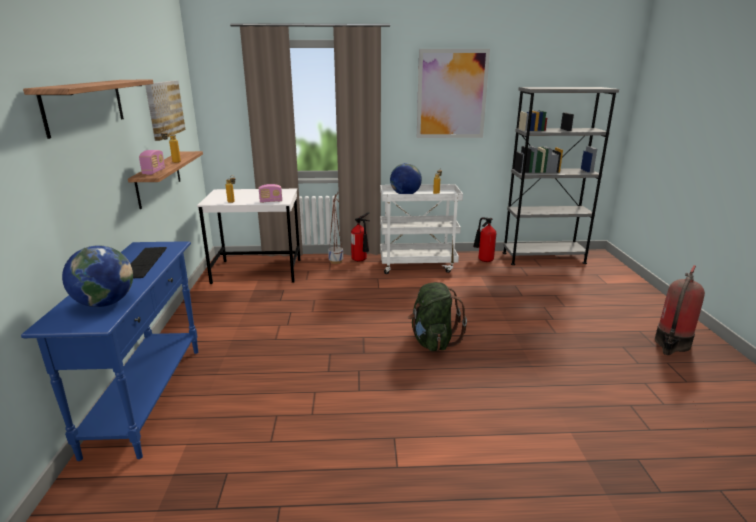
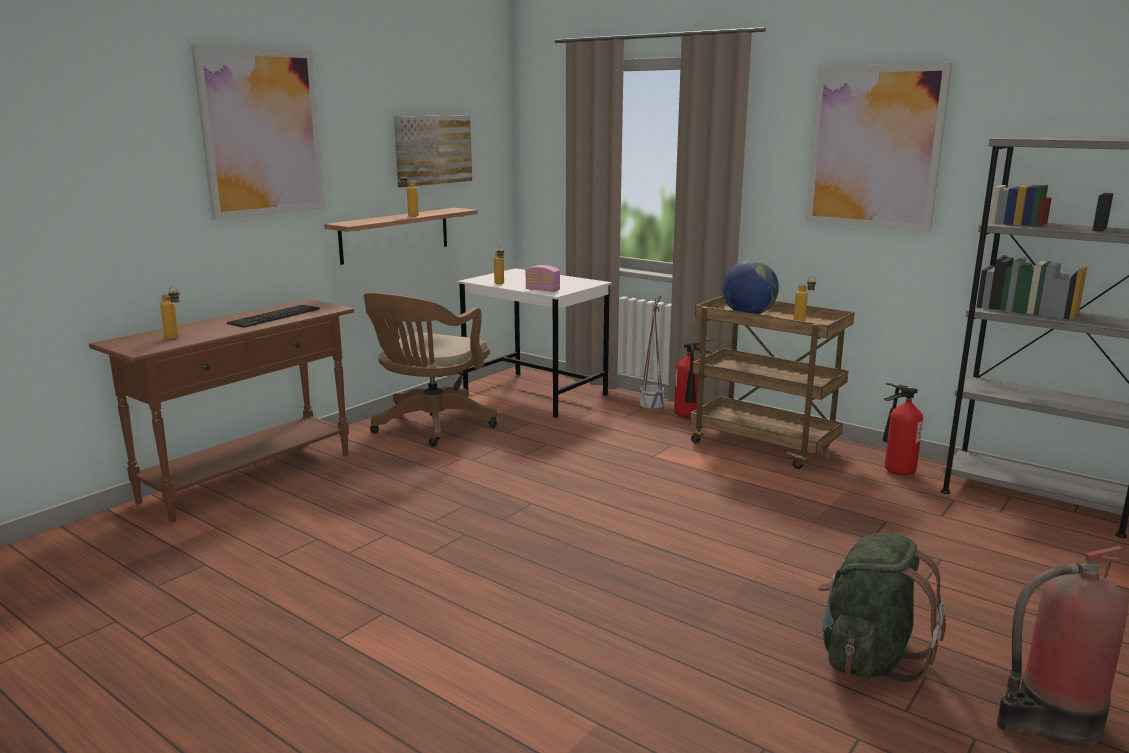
camera: 40 degrees right, 5 degrees down
(85, 105) = (262, 133): shelf -> picture
(105, 303) = (176, 338): globe -> bottle
(148, 397) = (250, 477): blue console table -> brown console table
(154, 172) = (362, 221): radio -> none
(223, 312) = (430, 426): none -> brown office chair
(418, 265) = (764, 446): white cart -> brown cart
(433, 341) = (609, 541): green backpack -> green backpack (868, 658)

